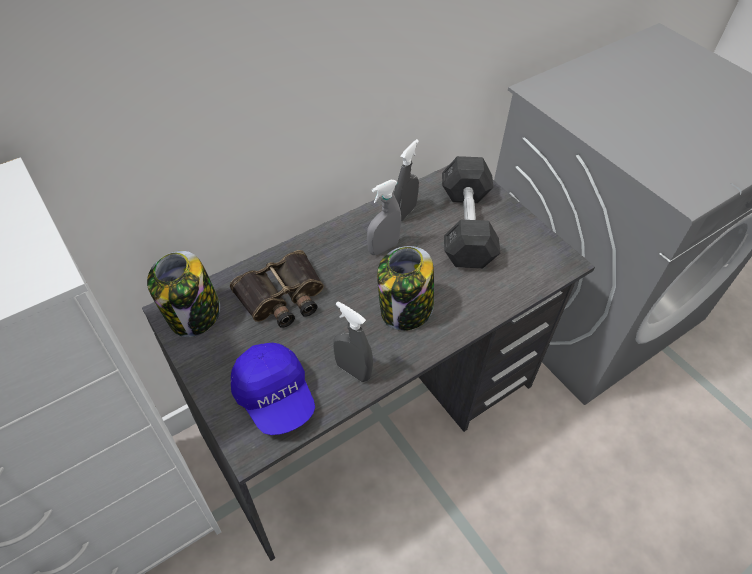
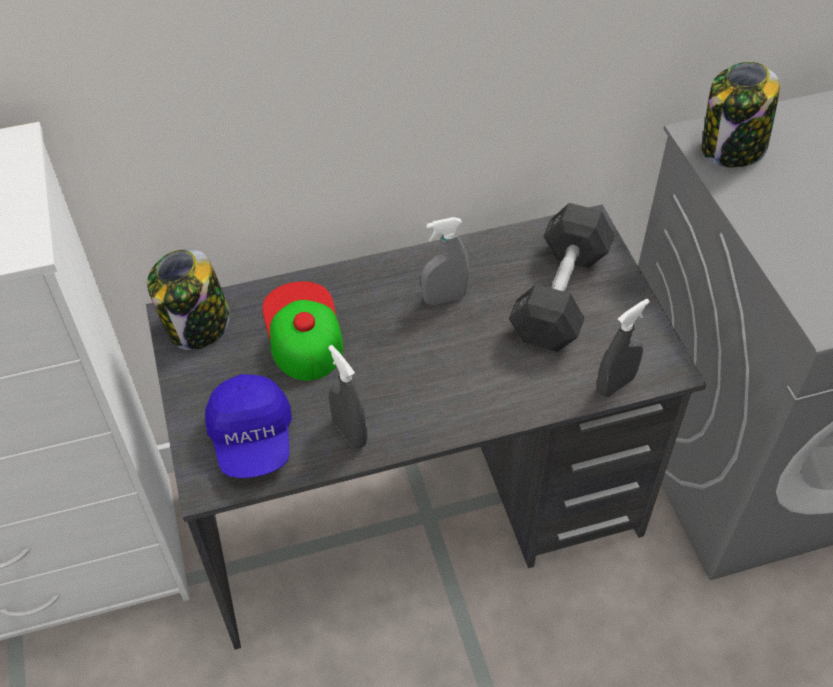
camera: 20 degrees right, 0 degrees up
(282, 297) = (302, 329): binoculars -> cap
(404, 212) = (489, 260): grey spray bottle -> grey spray bottle (615, 385)
(405, 310) = (439, 379): jar -> jar (731, 149)

